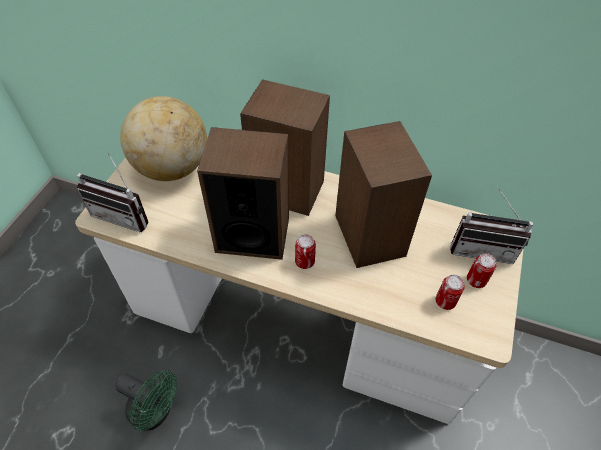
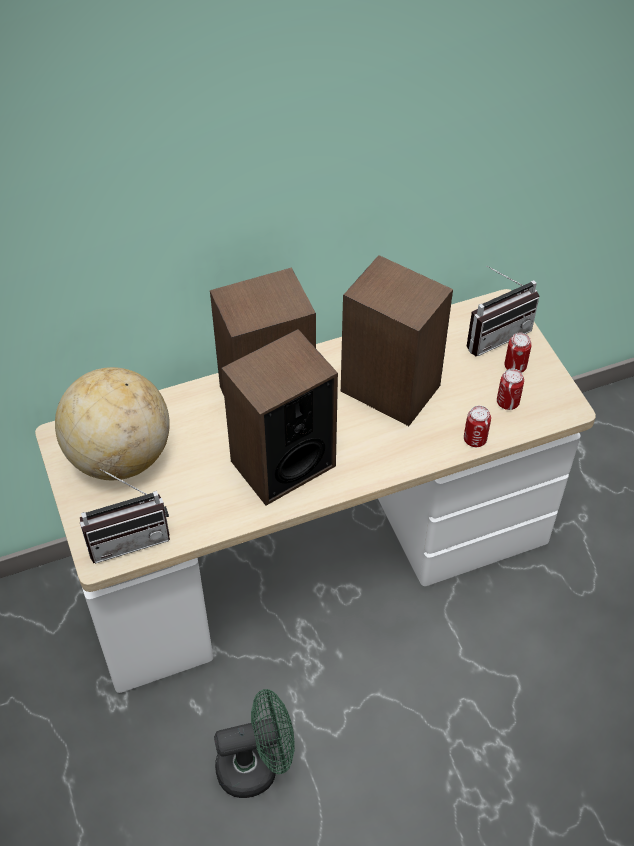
camera: 40 degrees left, 0 degrees up
(304, 261) = (358, 453): can -> can (475, 439)

